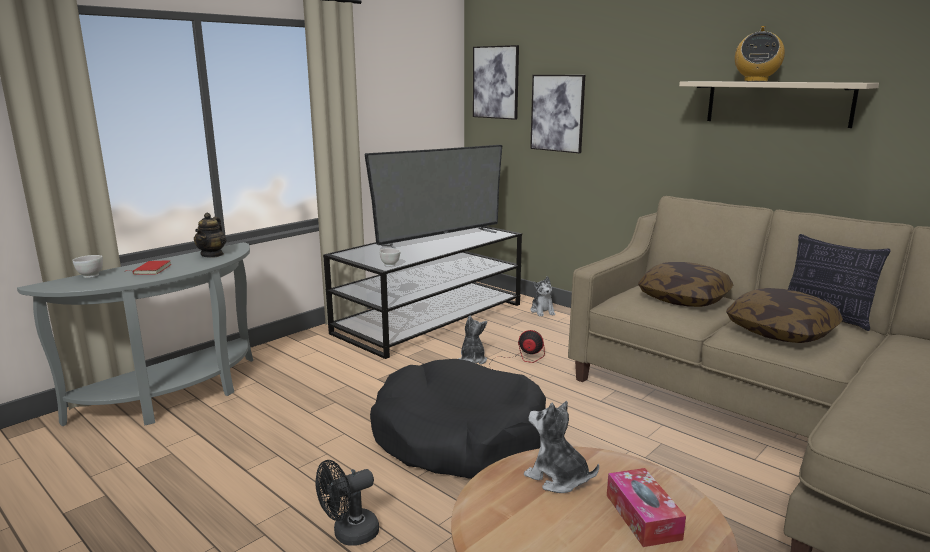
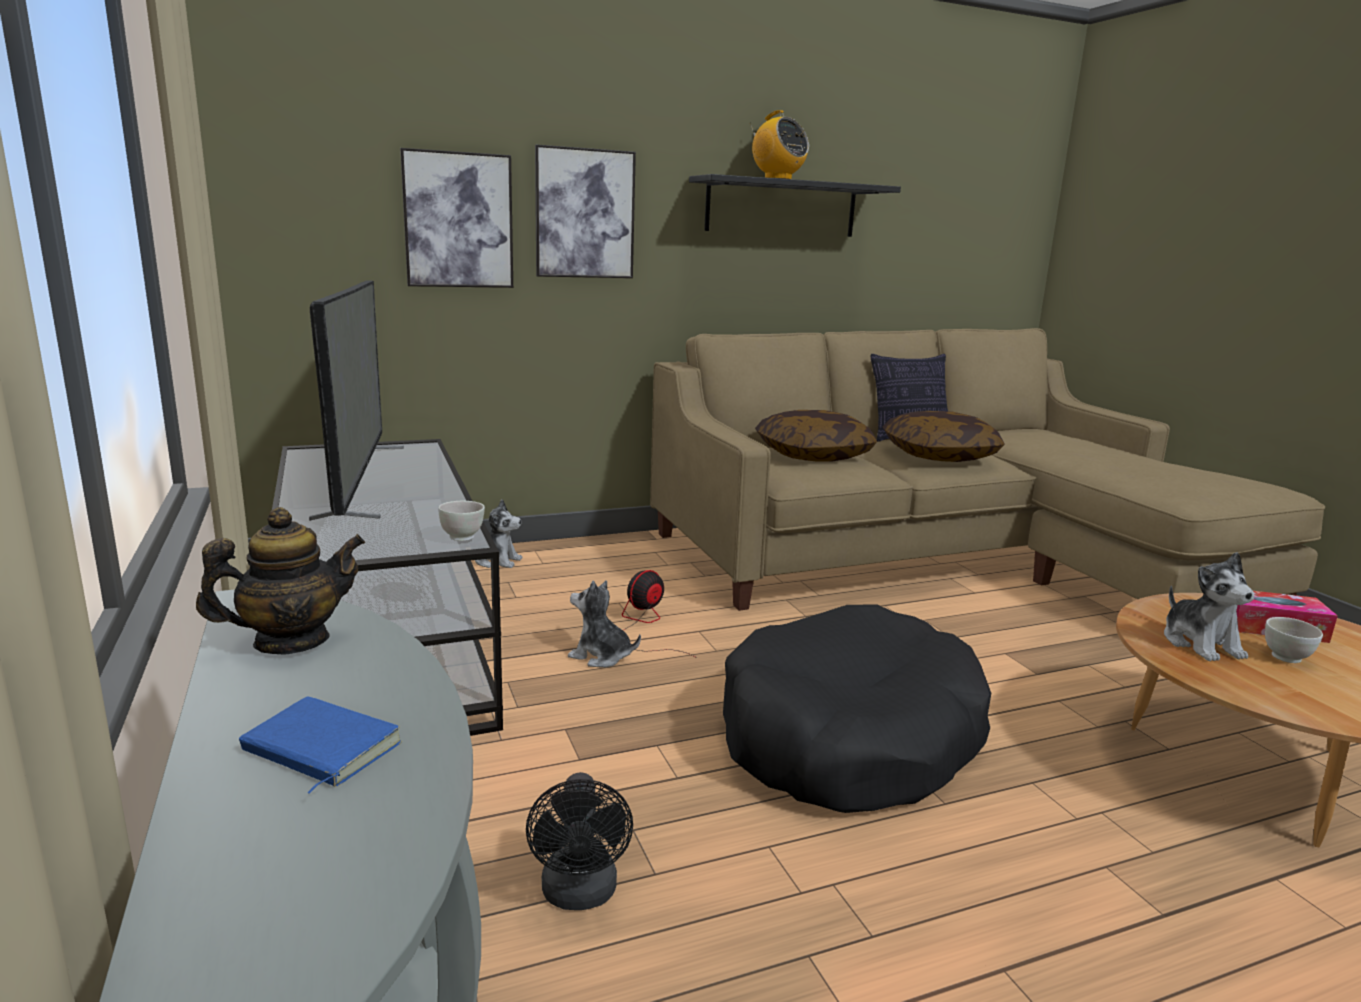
camera: 65 degrees left, 0 degrees up
(90, 276) = (201, 898): white bowl -> white bowl (1285, 658)
(151, 270) = (318, 750): red book -> blue book
(212, 254) = (291, 641): teapot -> teapot turned 60 degrees counterclockwise
(349, 534) = (1098, 912): black fan -> black fan (580, 895)
(496, 82) = (300, 157): picture -> picture (584, 214)
(557, 478) = (1200, 644): plush toy -> plush toy turned 75 degrees counterclockwise
(777, 103) = (781, 208): beige shelf -> black shelf

